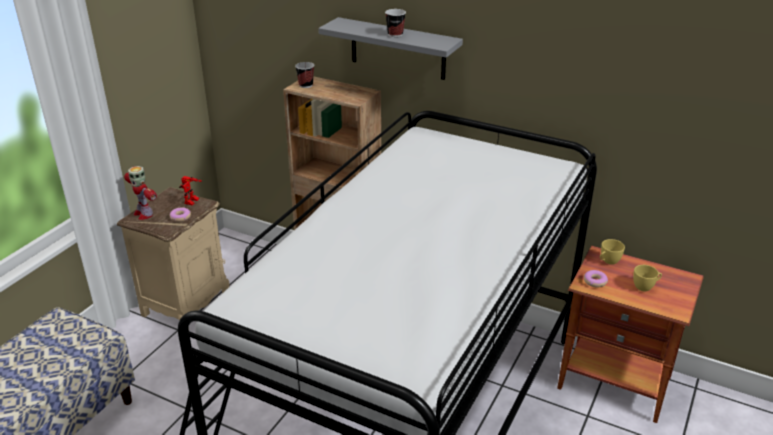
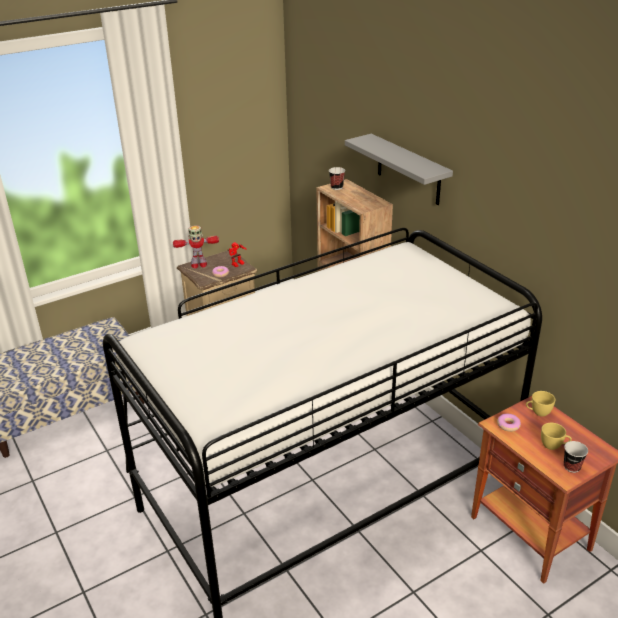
camera: 30 degrees right, 0 degrees up
(144, 214) = (198, 264): toy robot -> toy robot turned 90 degrees counterclockwise
(395, 34) = (398, 156): cup -> cup (571, 467)

